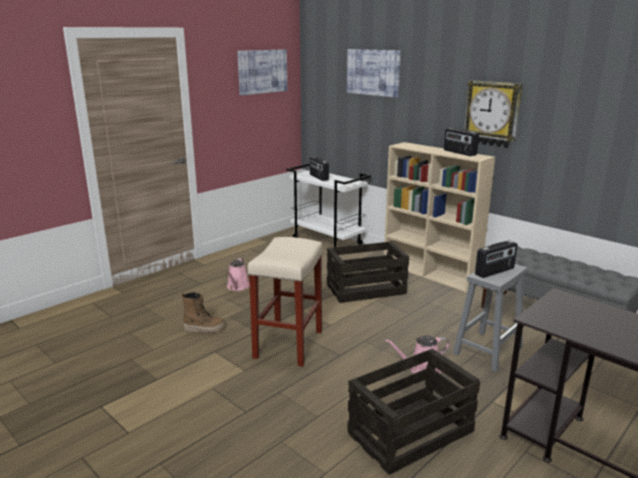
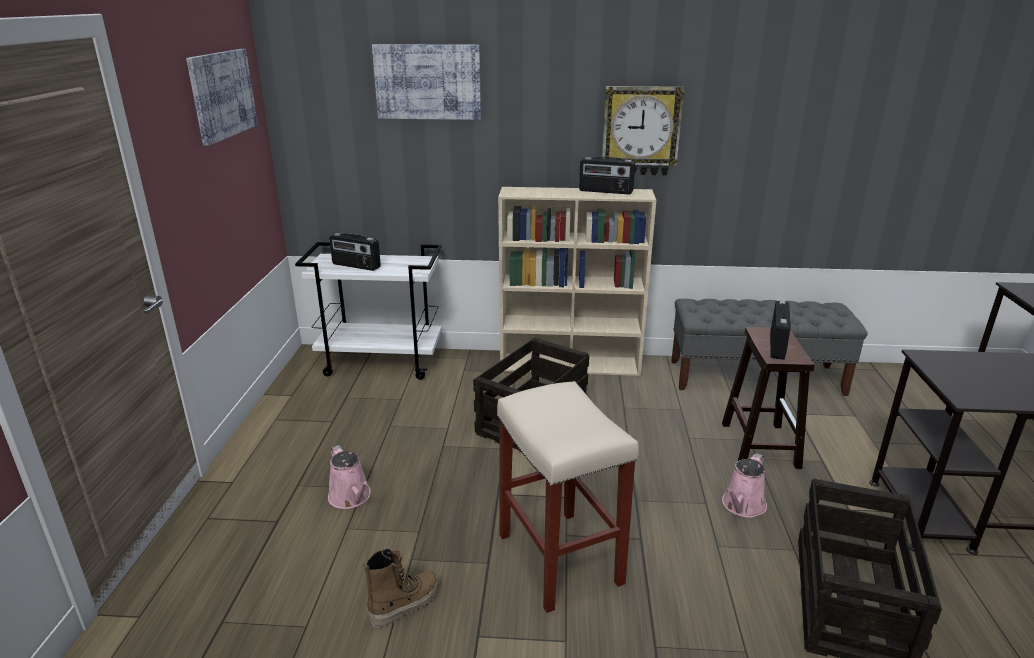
camera: 40 degrees left, 5 degrees up
(488, 350) = (759, 444): grey stool -> brown stool

